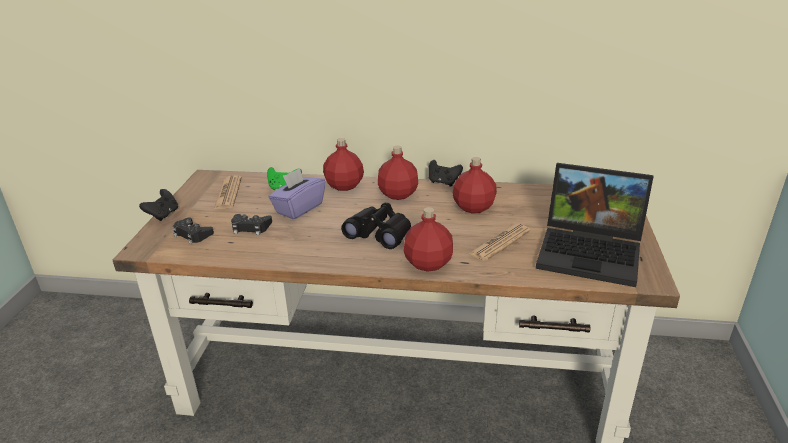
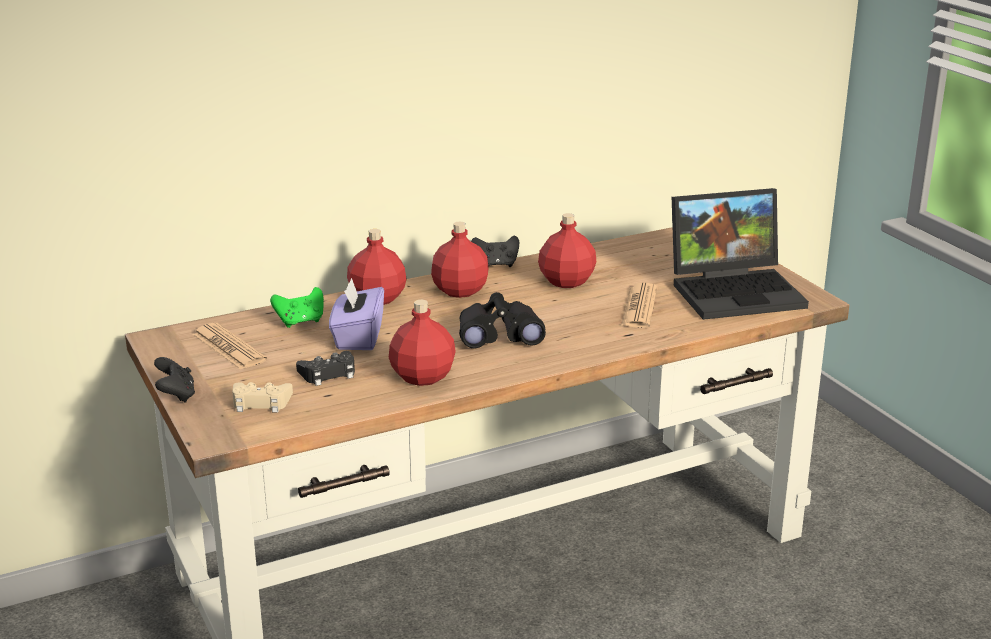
camera: 35 degrees left, 5 degrees down
(192, 234) = (261, 402): black game controller -> beige game controller
(429, 263) = (594, 346): red bottle -> red bottle (423, 377)

